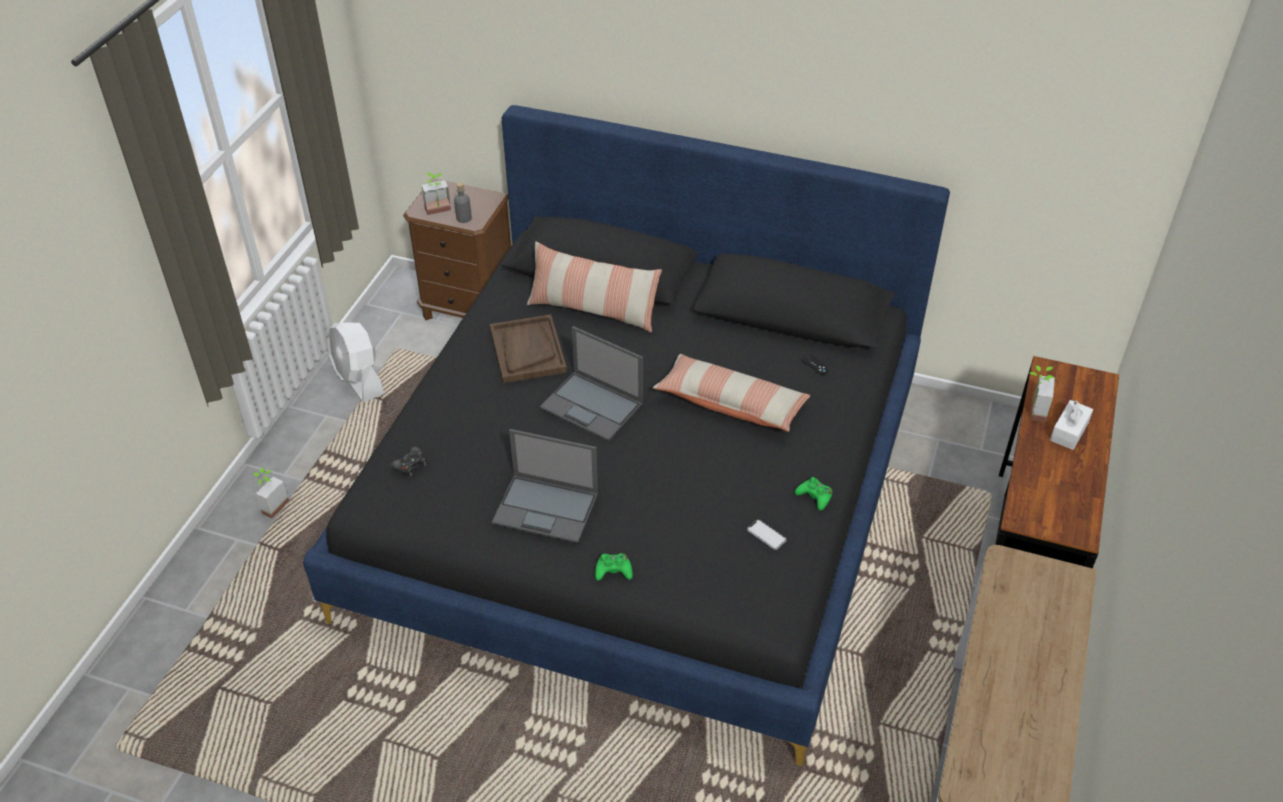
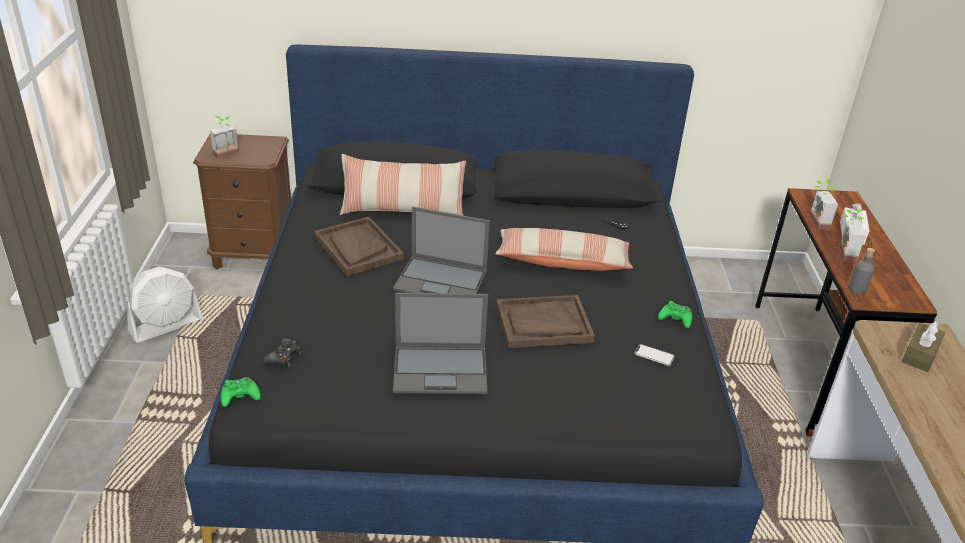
camera: 20 degrees left, 10 degrees down
(271, 505) = (107, 451): potted plant -> potted plant (841, 253)
(359, 379) = (166, 325): white fan -> white fan turned 75 degrees counterclockwise
(464, 218) = (254, 157): grey bottle -> grey bottle (857, 288)
(613, 570) = (532, 411): green game controller -> green game controller (240, 396)
(672, 476) = (543, 324): none -> brown tray
(1035, 599) = (920, 354): none -> brown tissue box

